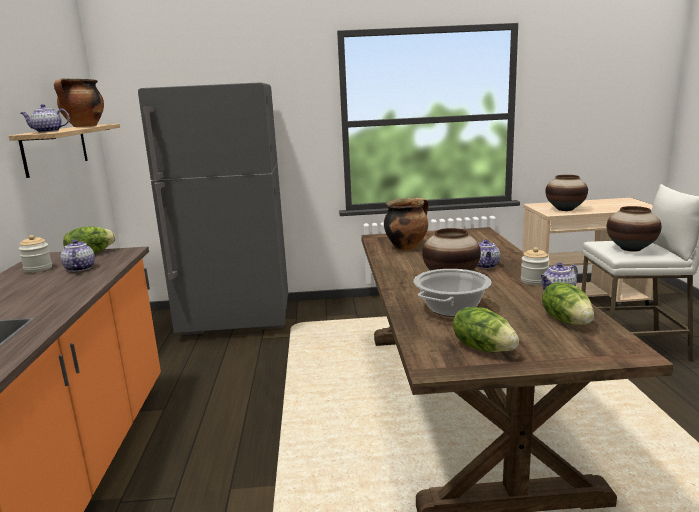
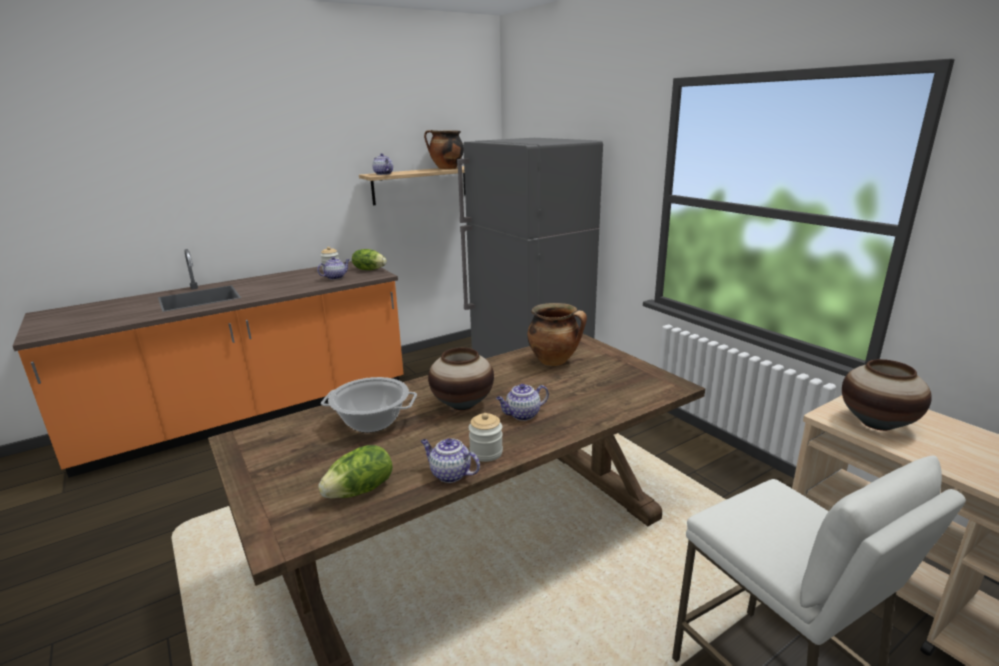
camera: 60 degrees right, 5 degrees up
(483, 348) = (278, 454): lettuce -> none
(630, 249) = (764, 524): vase -> none

